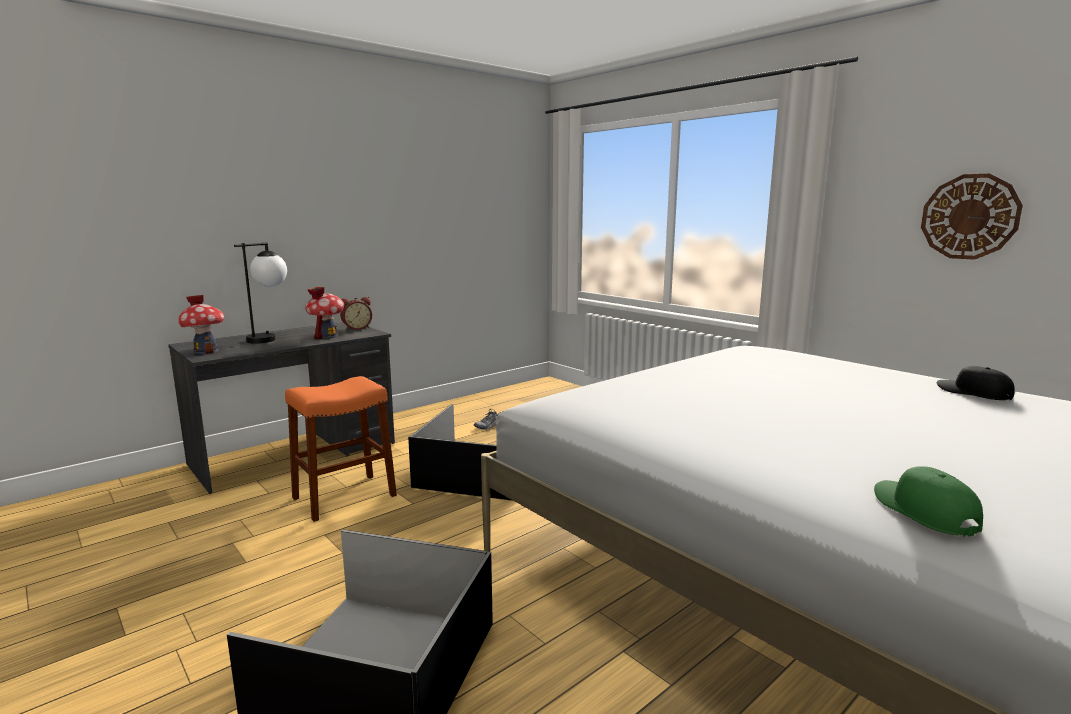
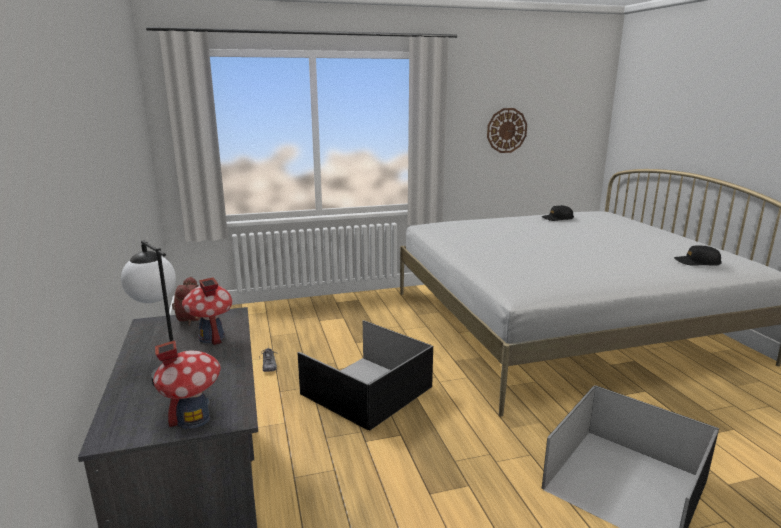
camera: 65 degrees left, 5 degrees up
(344, 497) = (358, 473): orange stool -> none
(923, 511) = (697, 262): green cap -> black cap

